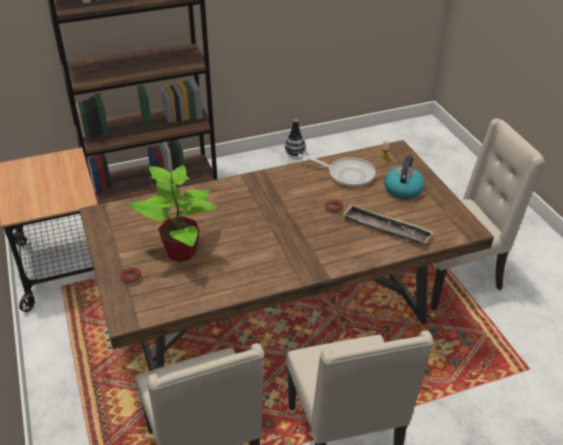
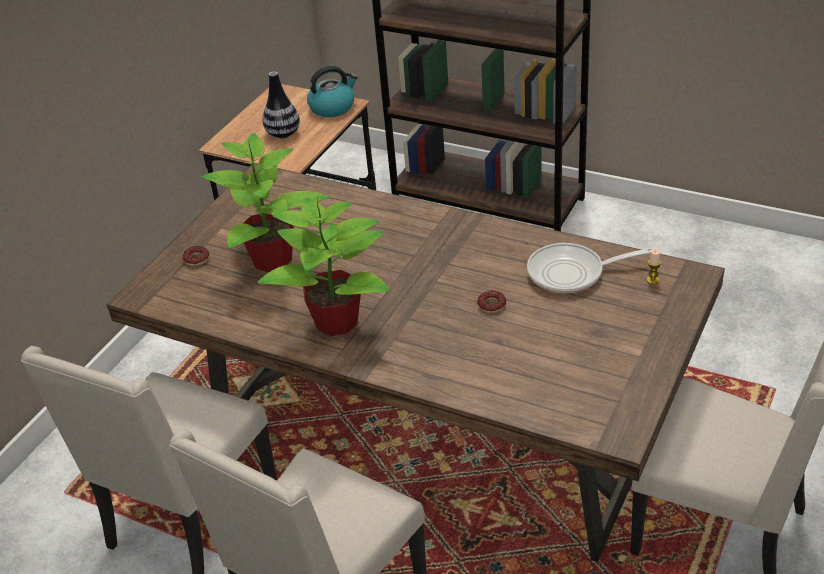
camera: 50 degrees right, 0 degrees up
(271, 260) = (338, 321): none -> potted plant
(295, 153) = (721, 240): vase -> vase (283, 134)
(347, 175) = (572, 273): frying pan -> frying pan turned 105 degrees clockwise
(386, 229) = (514, 365): tray -> none
(403, 189) = (615, 331): kettle -> kettle (333, 107)

